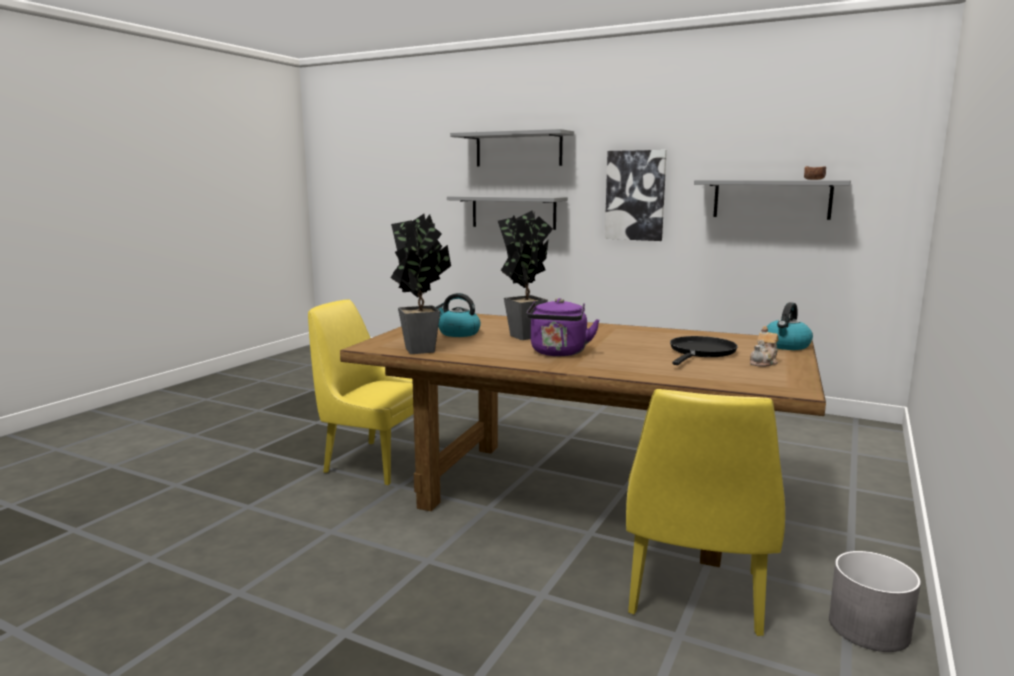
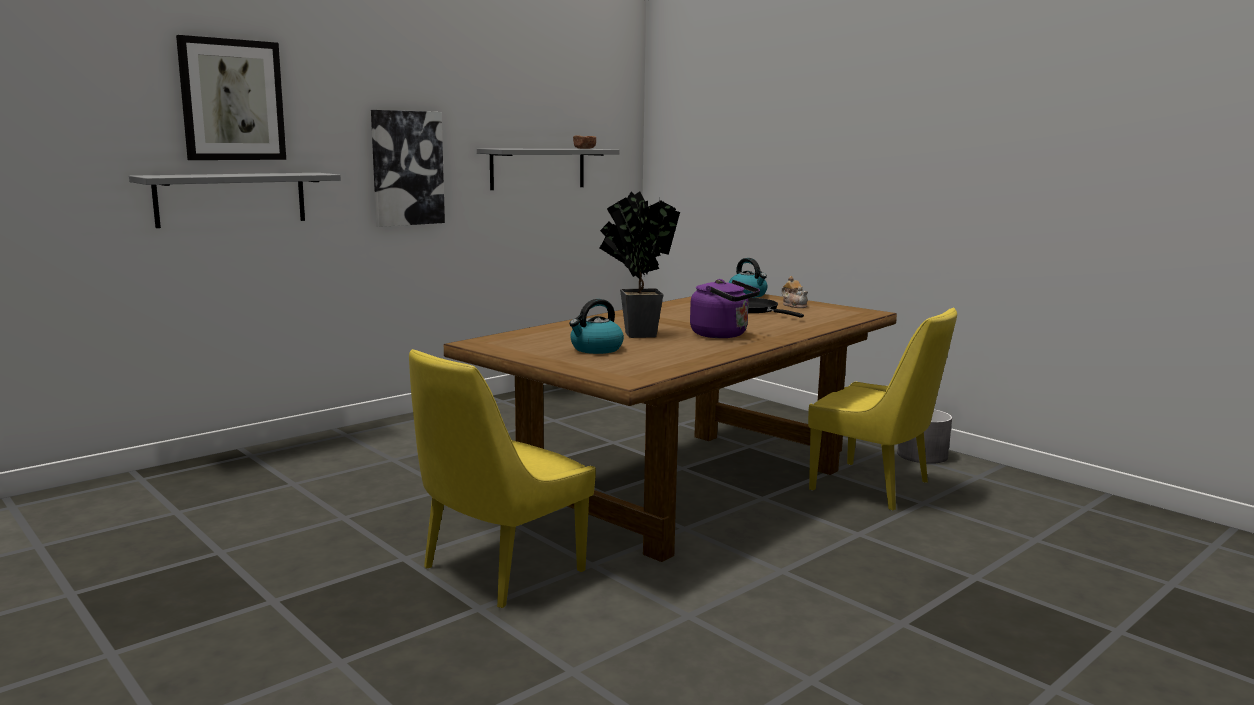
camera: 70 degrees left, 0 degrees up
(422, 348) = (660, 365): potted plant -> none
(518, 149) = (232, 100): grey shelf -> picture

